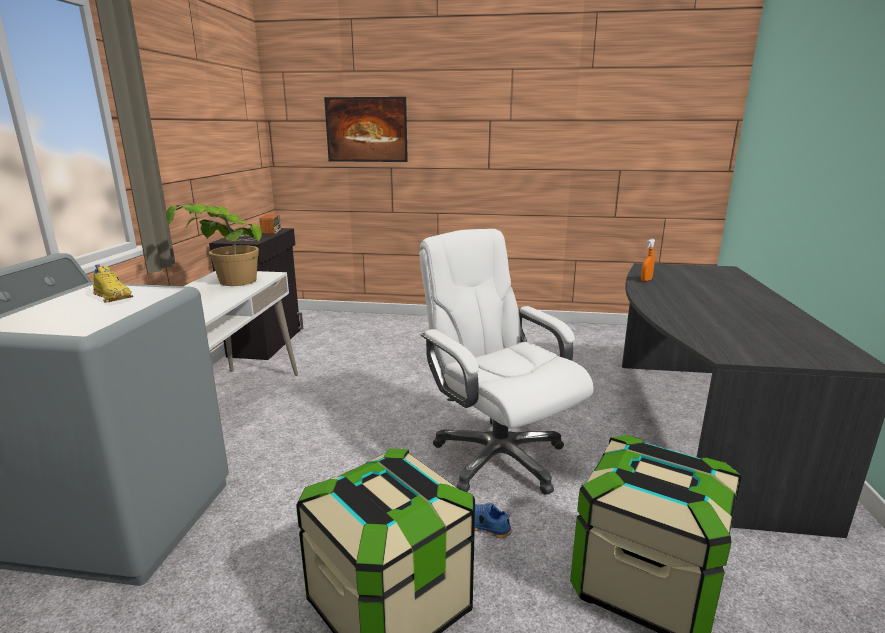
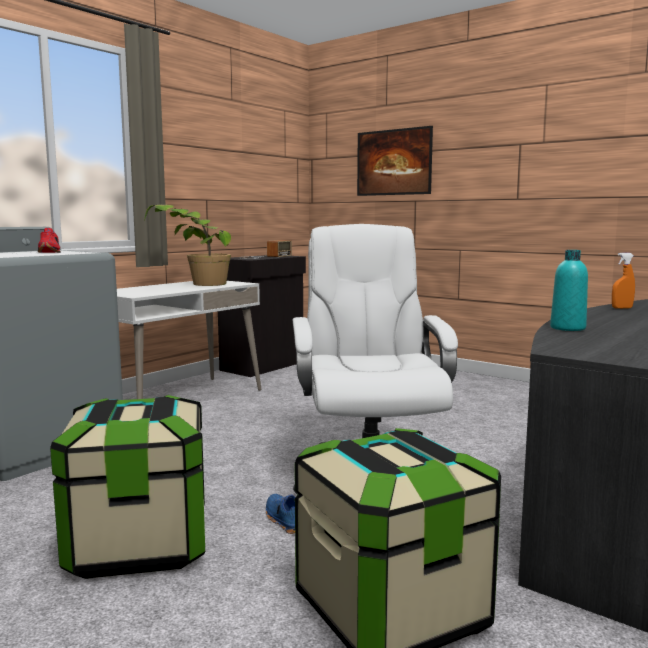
camera: 30 degrees right, 10 degrees down
(114, 297) = (50, 252): yellow shoe -> red shoe
(670, 318) = (567, 328): none -> turquoise bottle

